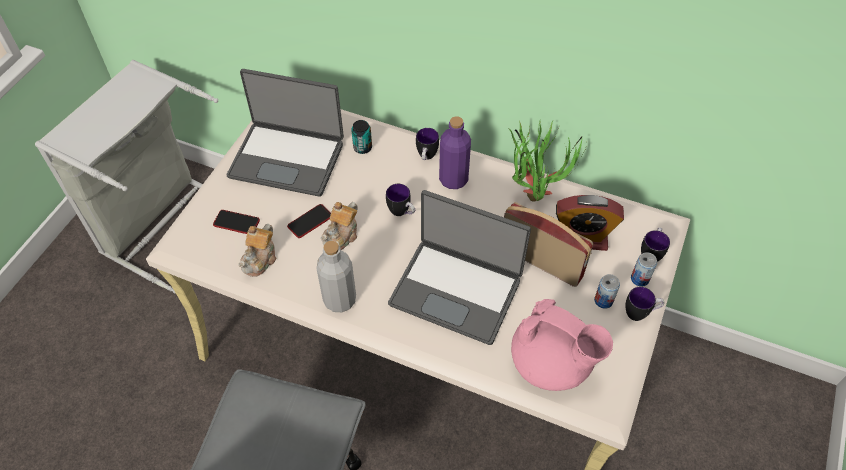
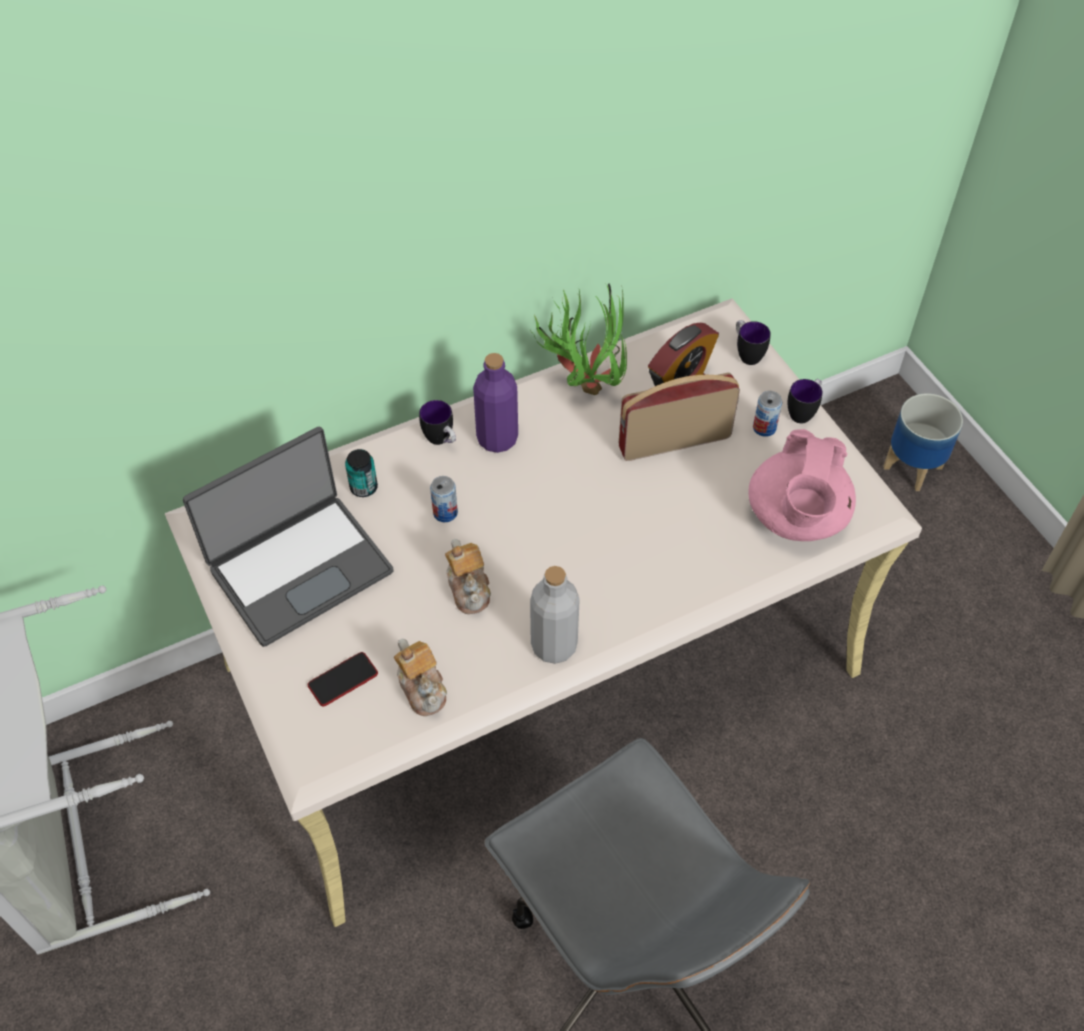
camera: 50 degrees left, 0 degrees up
(310, 221) = (418, 605): phone -> none
(402, 213) = (495, 513): mug -> none
(456, 290) = (641, 534): laptop -> none
(552, 363) = (796, 518): pink teapot -> pink teapot turned 120 degrees clockwise
(639, 279) = (766, 383): can -> can (445, 513)
(771, 445) = (912, 468): none -> planter

